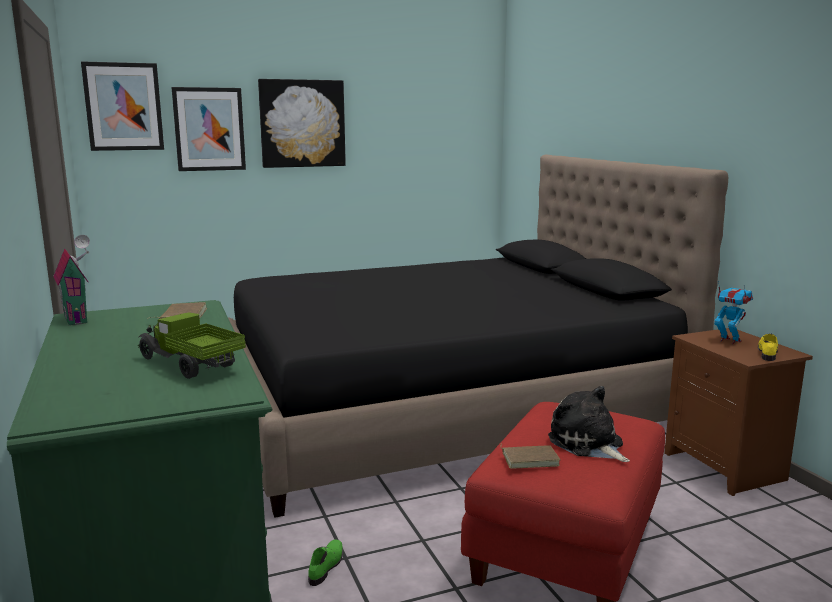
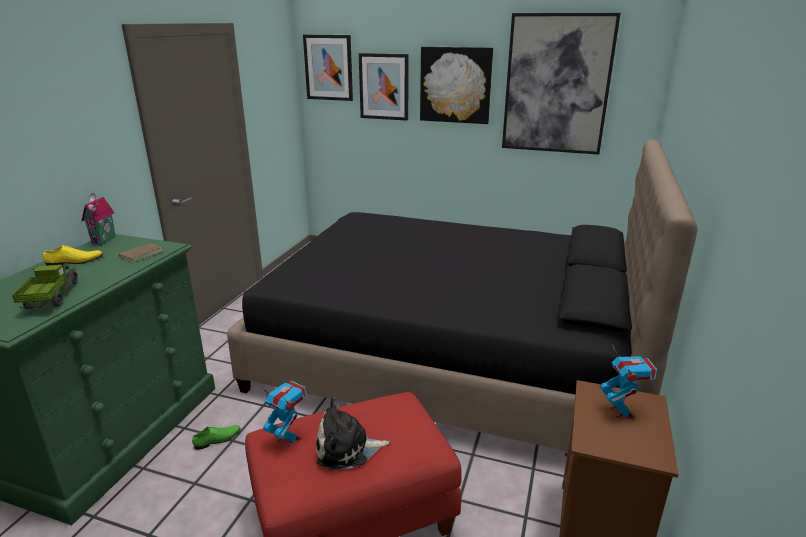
camera: 40 degrees right, 10 degrees up
(410, 119) = (557, 84): none -> picture
(530, 459) = (288, 439): brown book -> toy robot
(588, 444) = (347, 449): plush toy -> plush toy turned 105 degrees counterclockwise
(768, 352) = (633, 444): yellow shoe -> yellow shoe (75, 261)

